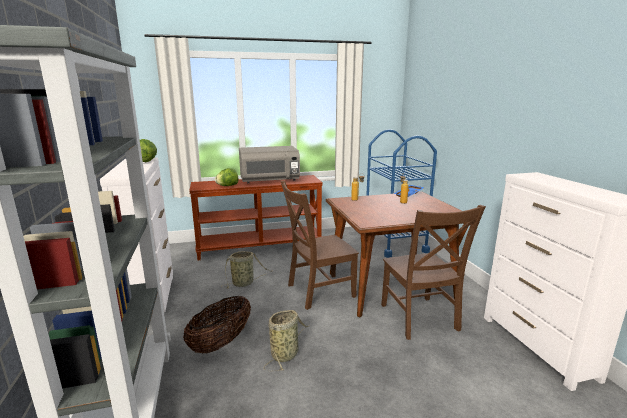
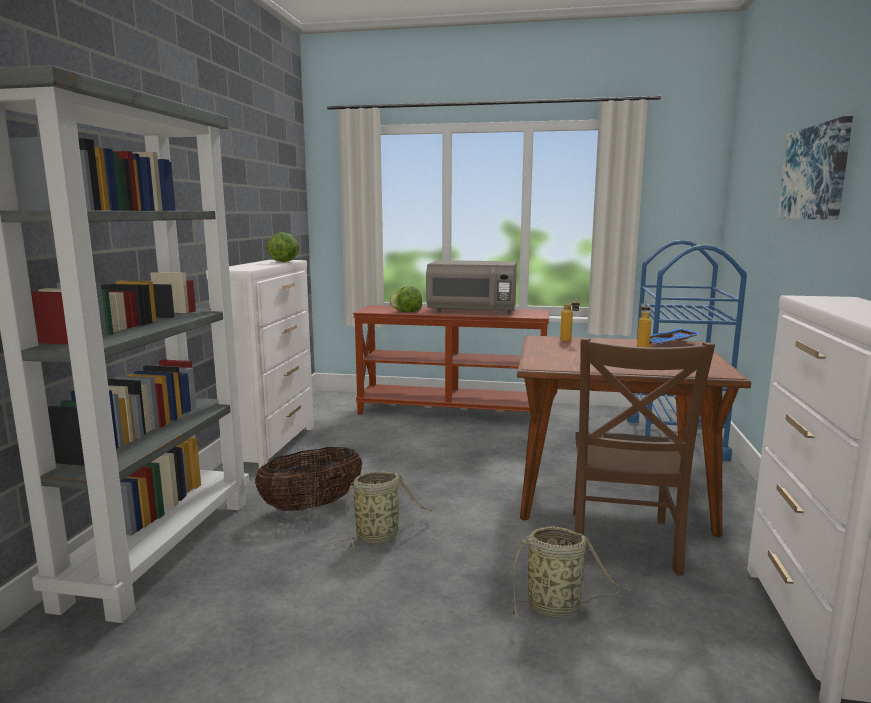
camera: 25 degrees right, 5 degrees down
(244, 283) = (395, 449): basket -> basket (557, 607)
(318, 291) = (488, 477): brown chair -> none
(489, 99) = (816, 173): none -> picture

